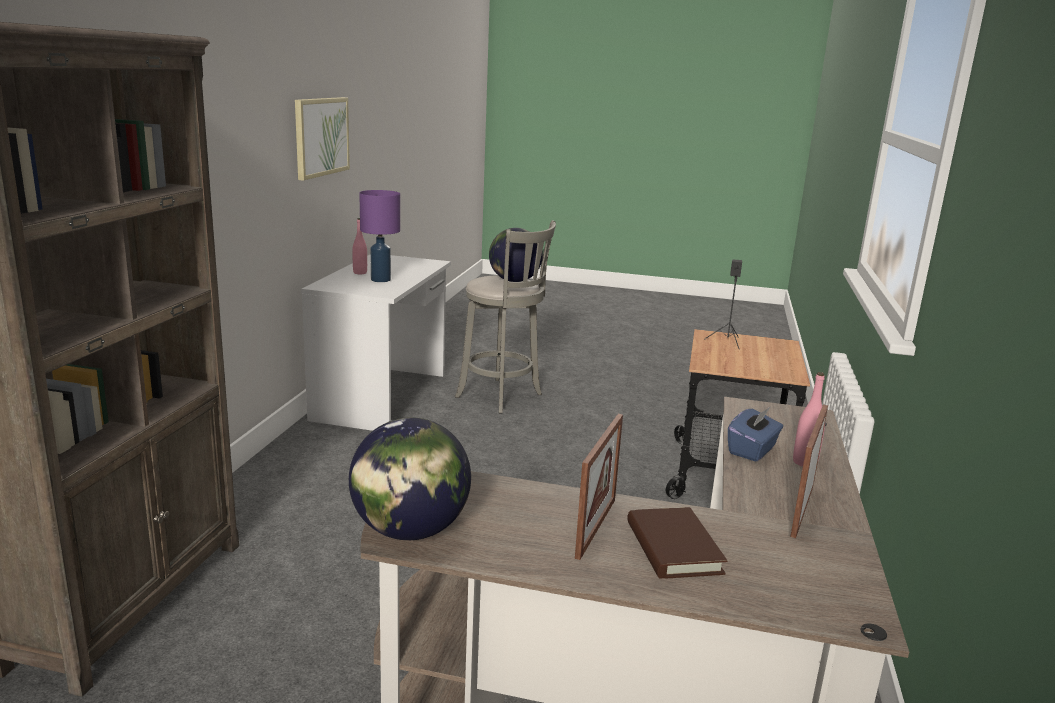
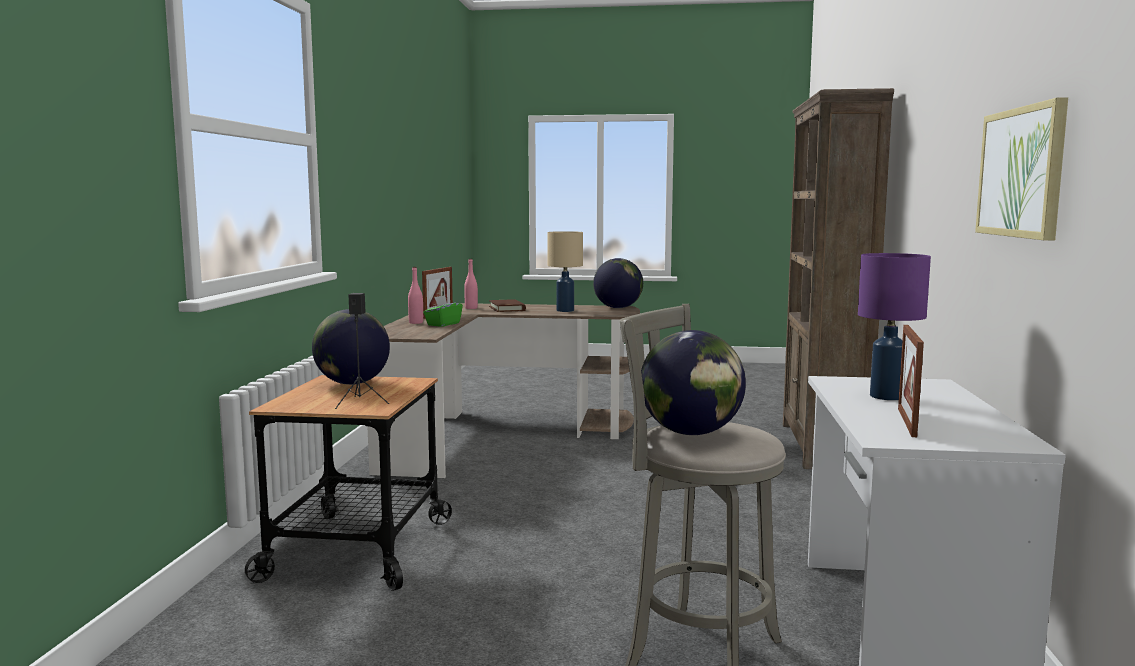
camera: 175 degrees right, 10 degrees down
(360, 273) = (947, 405): pink bottle -> pink bottle (471, 308)
(540, 517) = (564, 310): none -> beige table lamp
(596, 527) = (539, 310): picture frame -> picture frame (907, 422)
(752, 450) = (443, 324): blue tissue box -> green tissue box
(761, 366) = (352, 383): none -> globe

